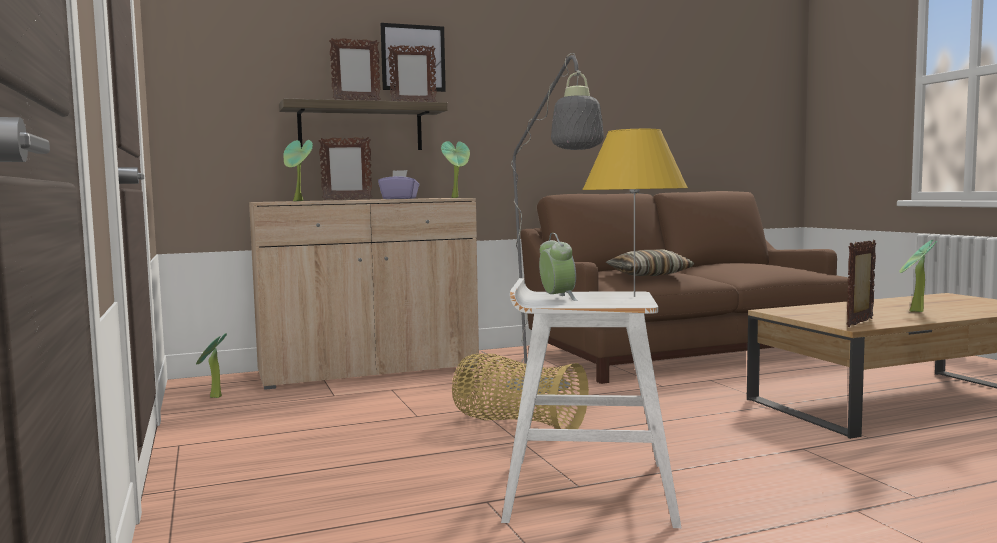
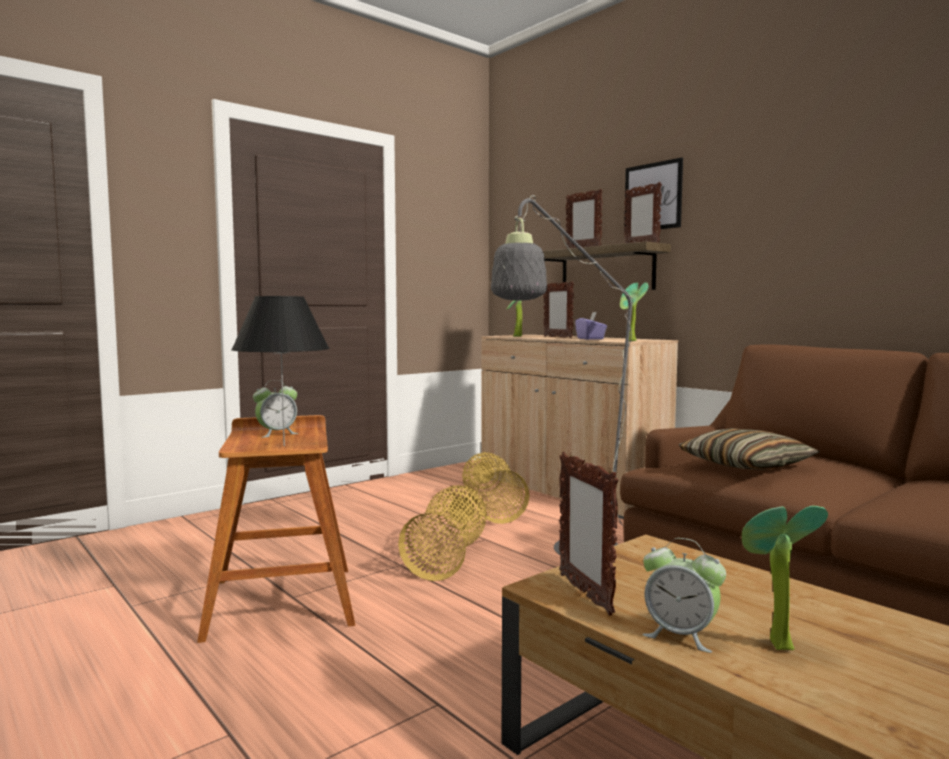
camera: 70 degrees right, 0 degrees up
(213, 398) = (454, 473): potted plant -> none
(385, 397) = (492, 509): none -> basket
(586, 490) = (282, 600): white stool -> brown stool
(634, 296) = (283, 446): yellow table lamp -> black table lamp
(861, 323) = (585, 594): picture frame -> picture frame turned 135 degrees counterclockwise
(912, 318) = (680, 636): none -> alarm clock

